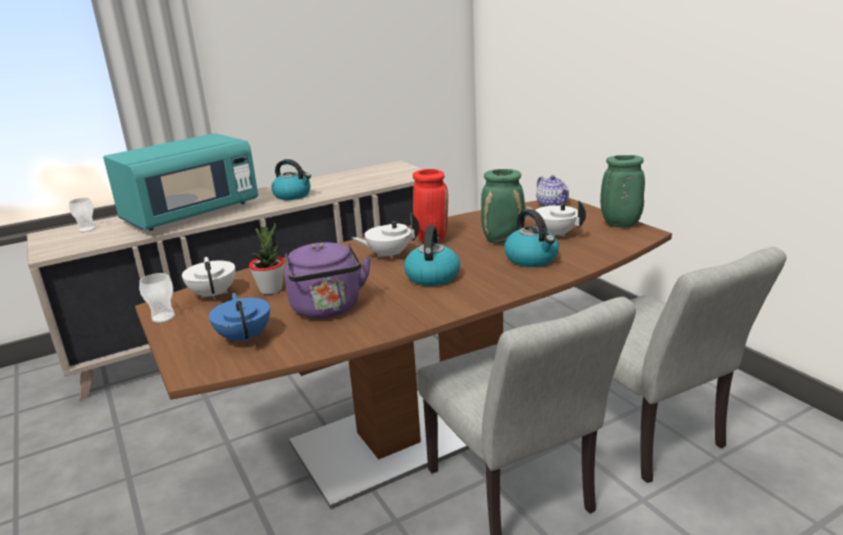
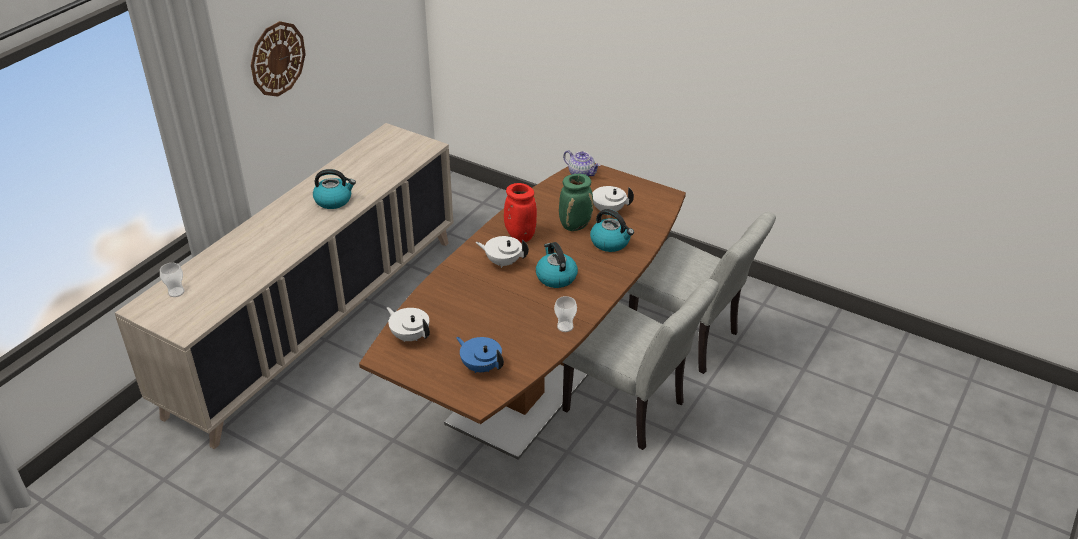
camera: 30 degrees left, 15 degrees up
(163, 317) = (398, 367): cup -> cup (565, 326)
(191, 214) = (260, 248): turquoise microwave -> none
(271, 289) = (449, 320): potted plant -> none
(280, 59) = (277, 59): none -> wall clock
(327, 309) = (512, 327): purple kettle -> none
(388, 255) = (503, 262): white teapot -> white teapot turned 60 degrees clockwise
(619, 224) = (646, 189): green vase -> none

